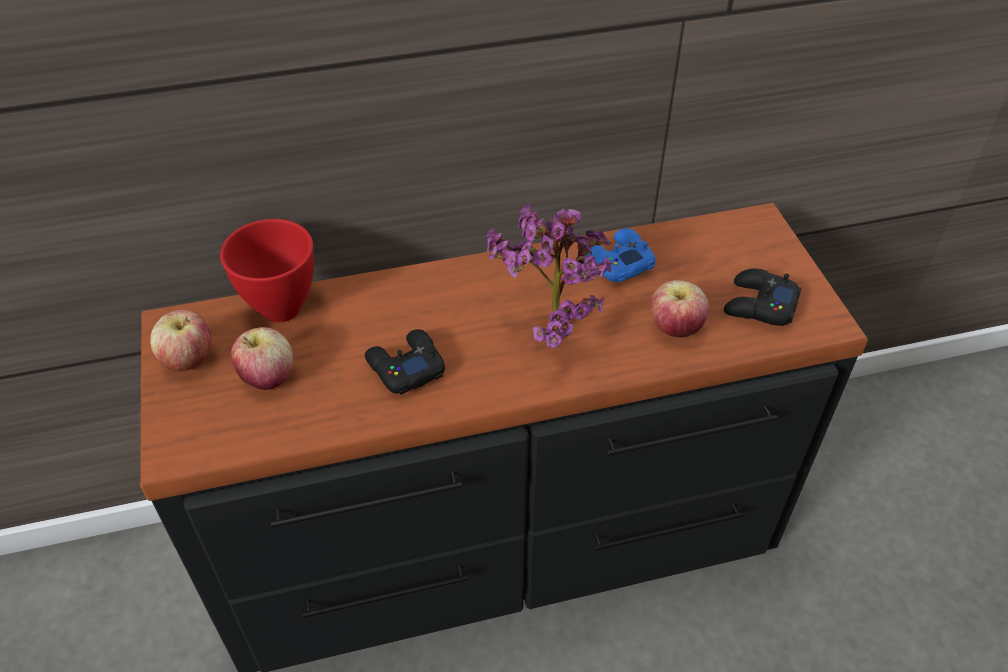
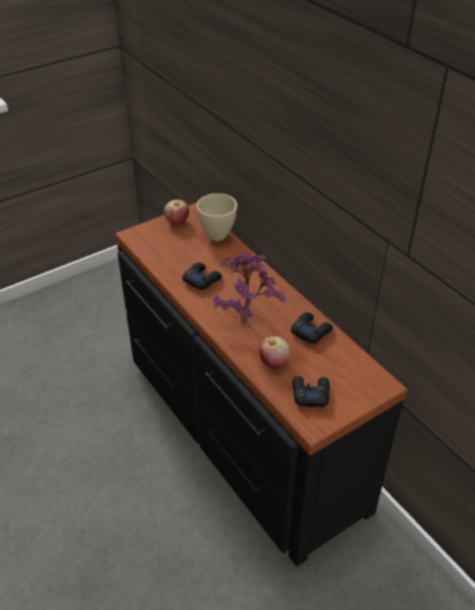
camera: 70 degrees right, 5 degrees down
(268, 377) = (178, 244): apple -> none
(283, 309) = (217, 236): red bowl -> beige bowl
(616, 261) = (311, 331): blue game controller -> black game controller

